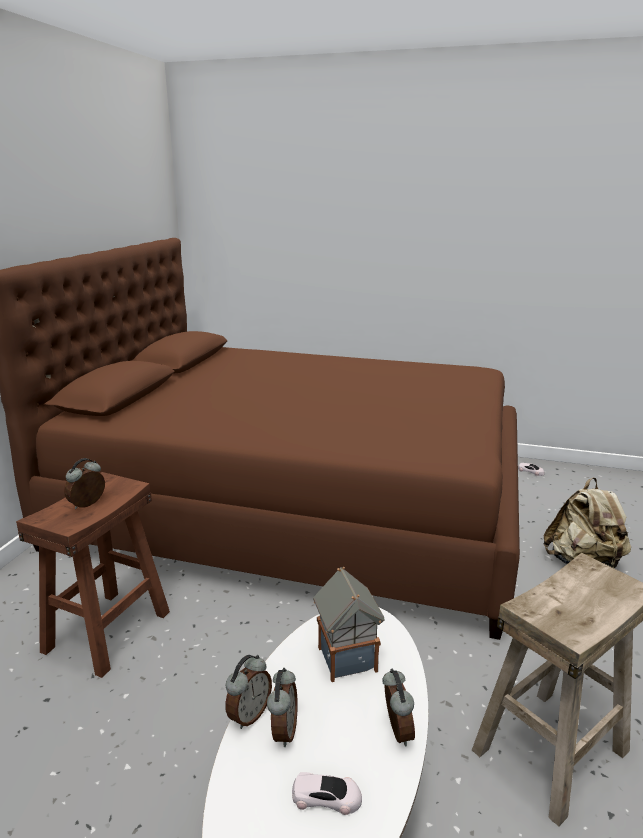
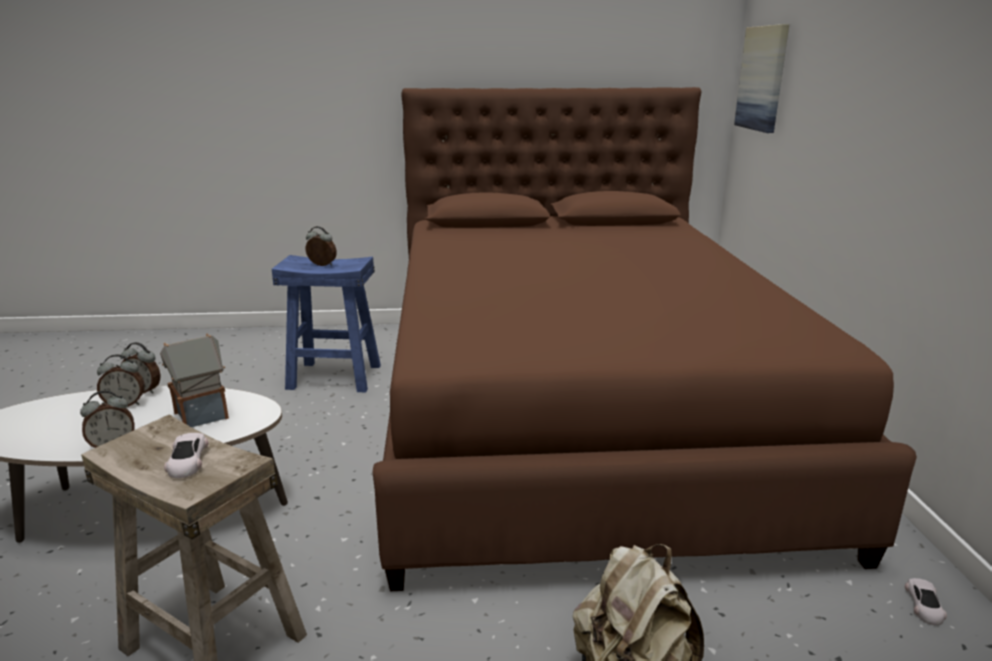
camera: 70 degrees right, 0 degrees up
(108, 631) = (334, 377): brown stool -> blue stool
(226, 227) = (762, 78): none -> picture
(327, 797) = (60, 428): white toy car -> white toy car (187, 460)

